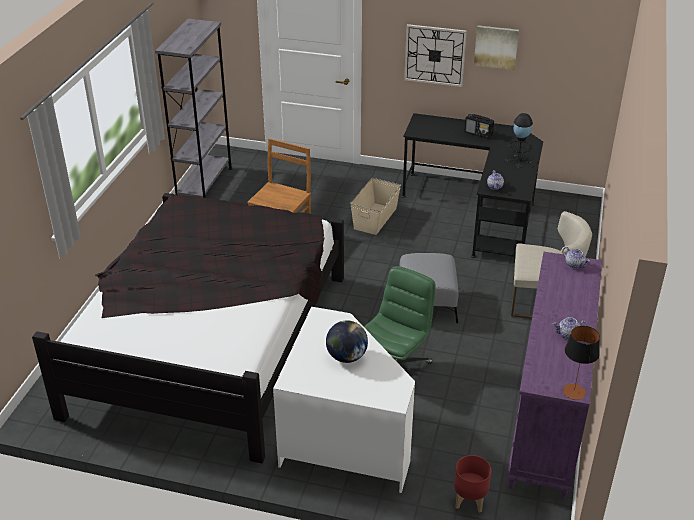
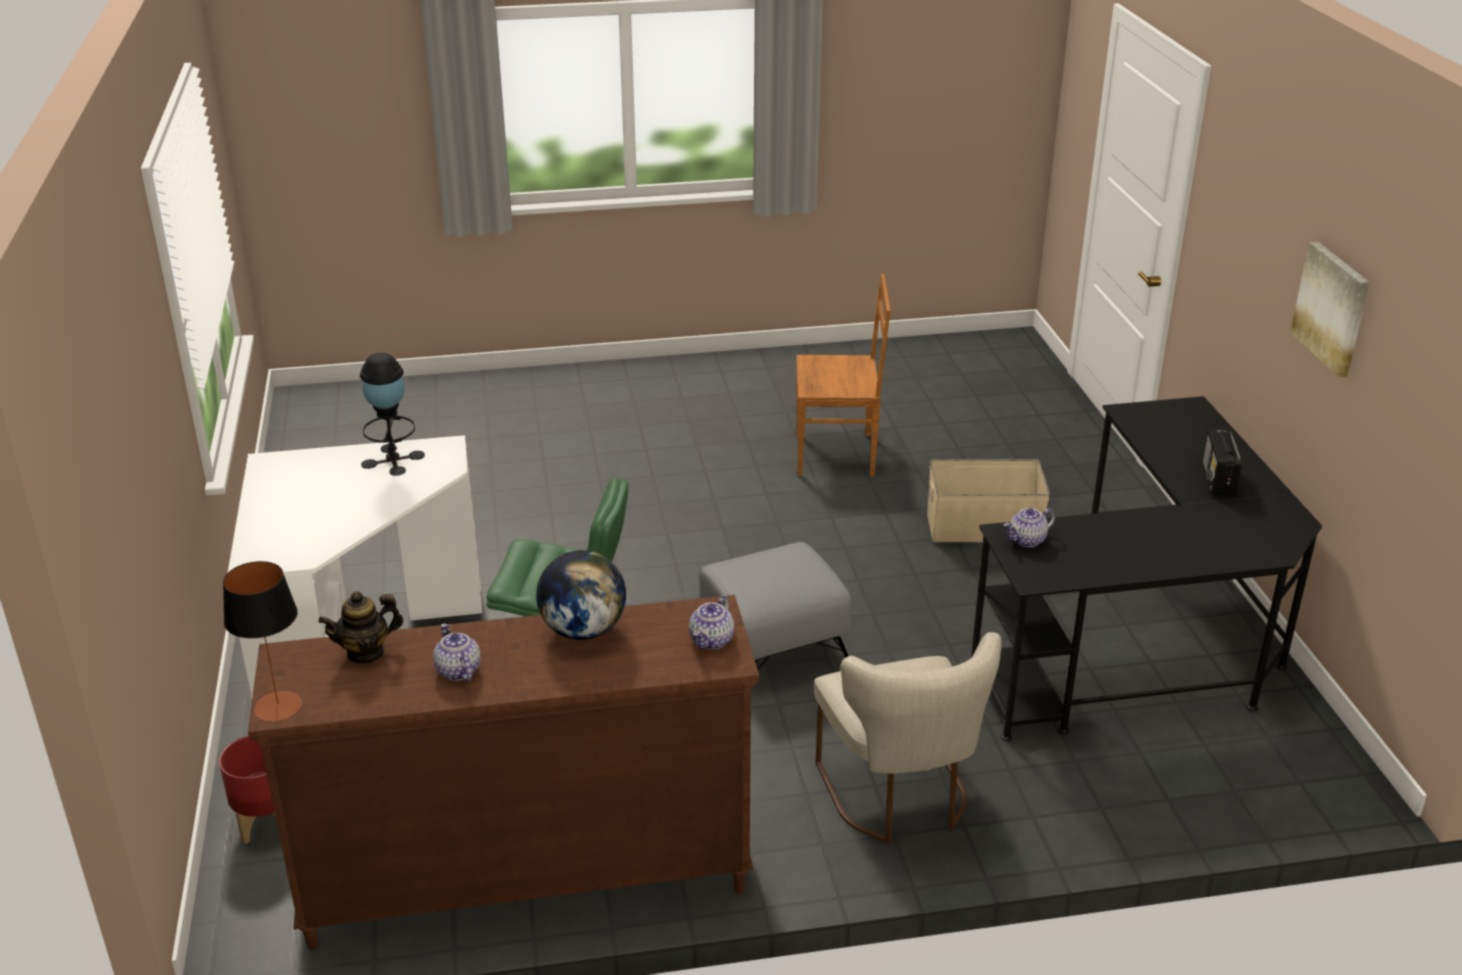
camera: 65 degrees right, 5 degrees down
(204, 184) = (909, 351): grey bookcase -> none
(211, 341) = (524, 472): black bed -> none
(346, 357) = (348, 493): globe -> globe (583, 630)
(435, 55) = (1256, 283): wall clock -> none
(518, 160) = (1168, 548): black table lamp -> black table lamp (393, 460)
(542, 358) = (366, 653): none -> teapot
(546, 419) = (525, 879): purple dresser -> brown dresser

